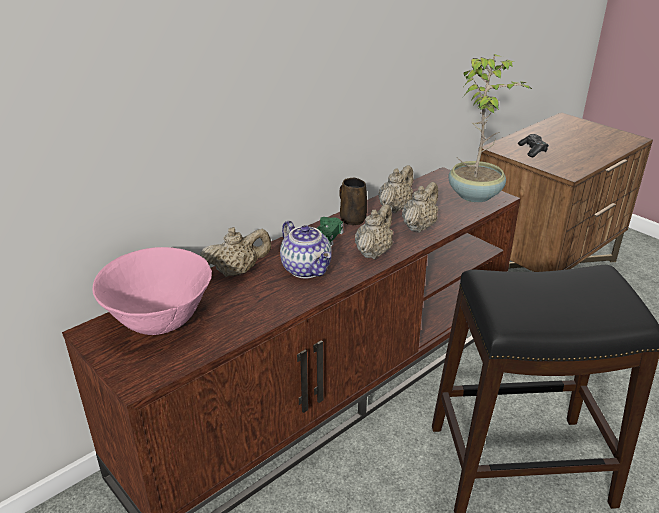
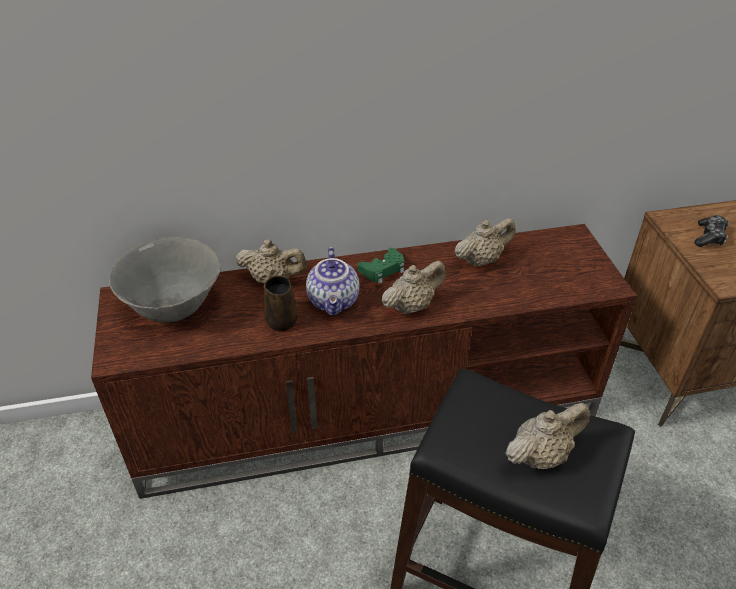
camera: 30 degrees right, 10 degrees up
(160, 320) = (174, 307): pink bowl -> grey bowl
(352, 219) = (426, 258): brown mug -> brown mug (282, 320)
(419, 226) = (486, 292): beige teapot -> beige teapot (541, 455)
(476, 194) = (587, 273): potted plant -> none

